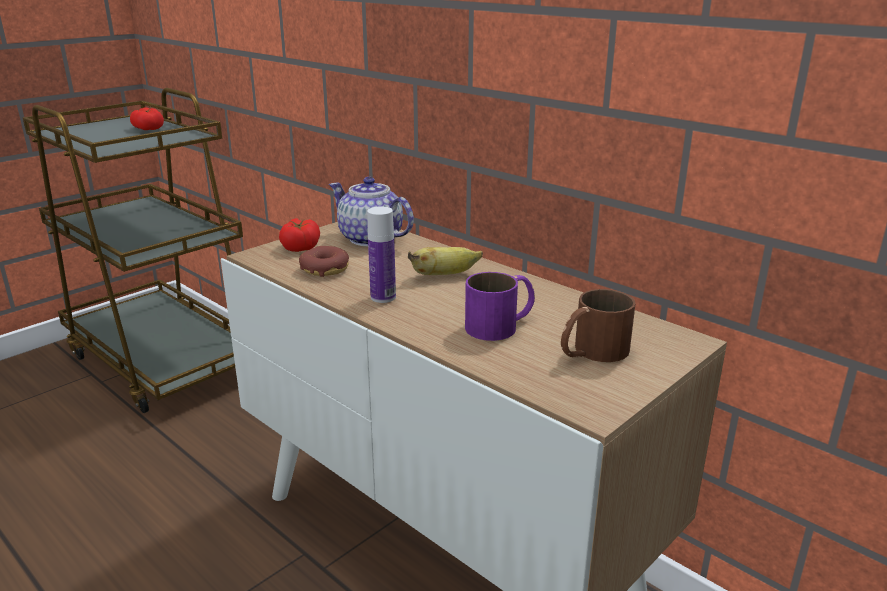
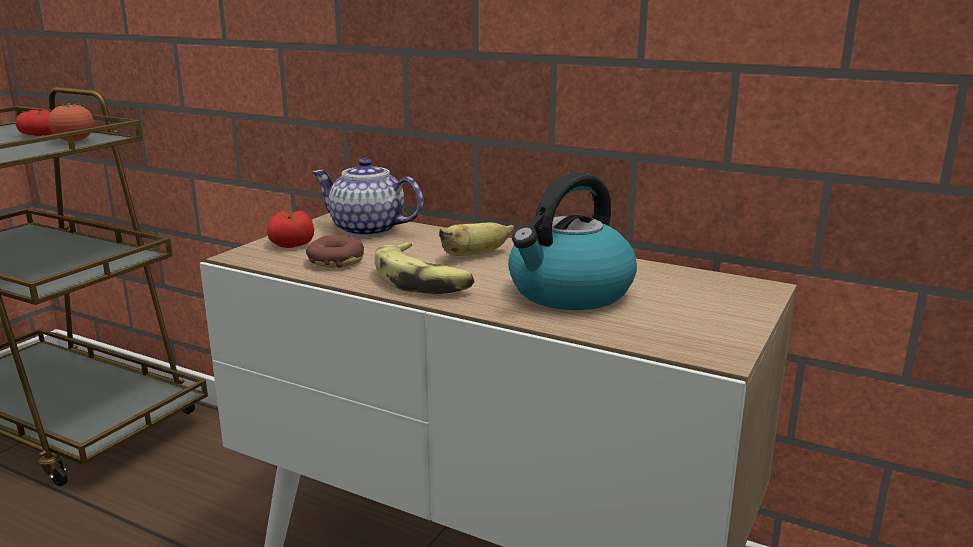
camera: 15 degrees left, 5 degrees down
(168, 137) = (74, 141): none -> tomato
(383, 297) = (422, 280): bottle -> banana
(501, 325) = (569, 293): purple mug -> kettle
(591, 352) = (678, 306): brown mug -> none

